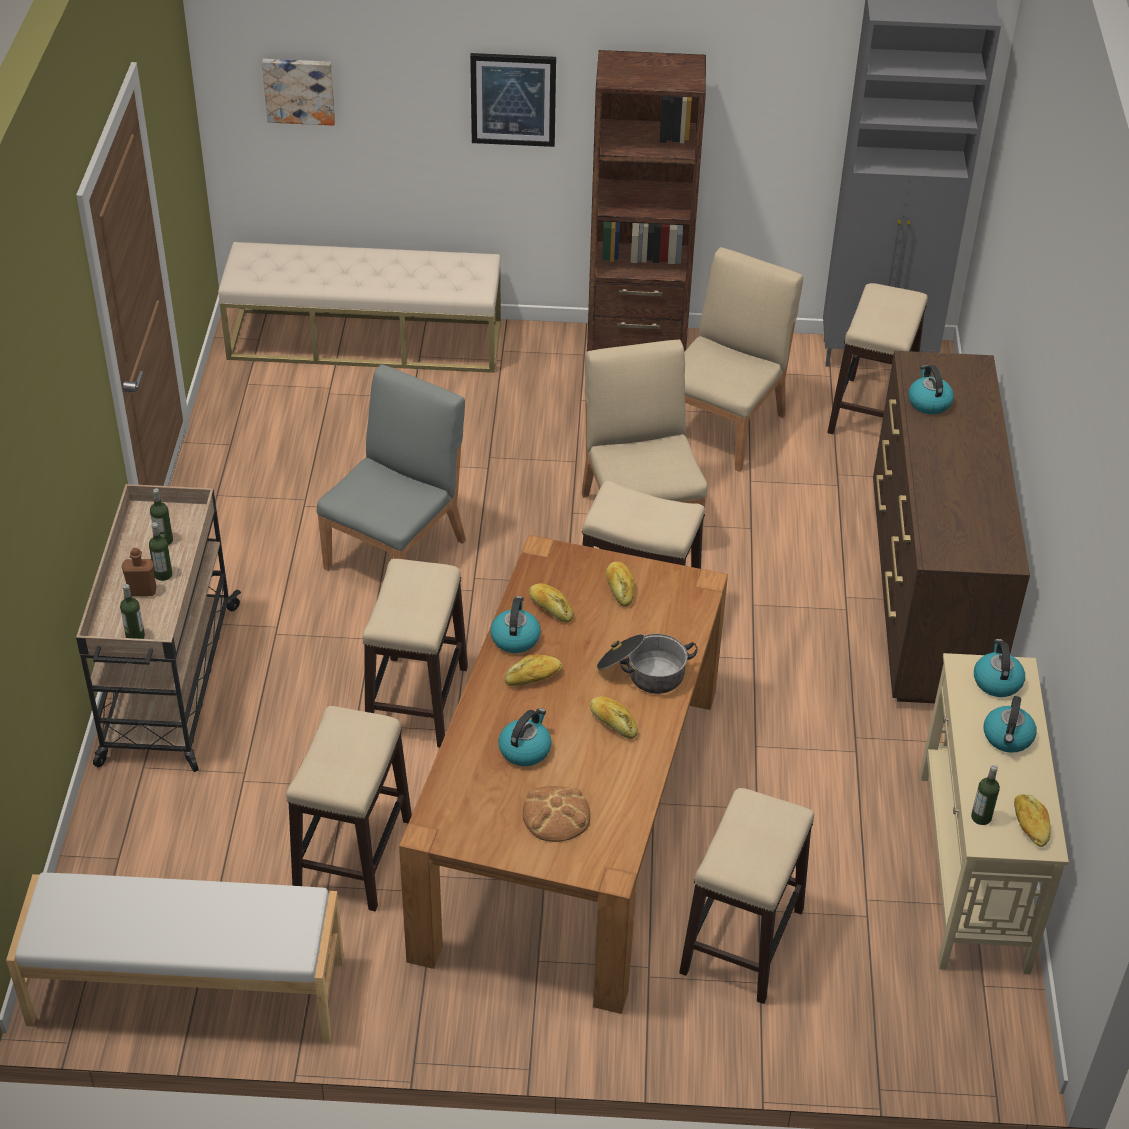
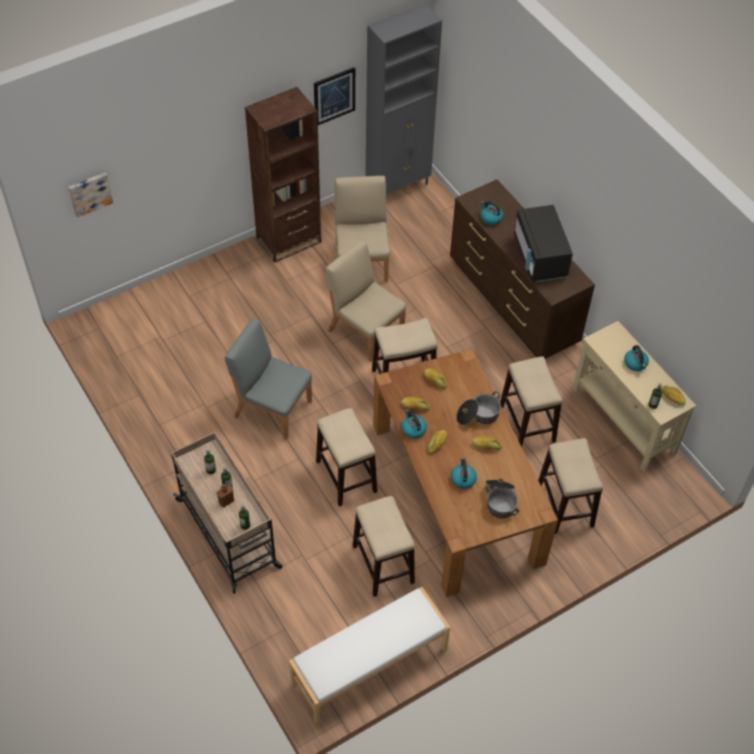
camera: 35 degrees left, 10 degrees up
(366, 340) = (154, 301): beige bench -> none
(397, 553) = (272, 408): grey chair -> grey chair turned 60 degrees counterclockwise
(513, 99) = (202, 148): picture -> picture (334, 96)
(556, 815) = (500, 501): bread -> cooking pot
(871, 413) = (419, 220): stool -> stool (527, 424)
(963, 492) = (539, 257): none -> black microwave
(996, 681) = (612, 340): kettle -> none

